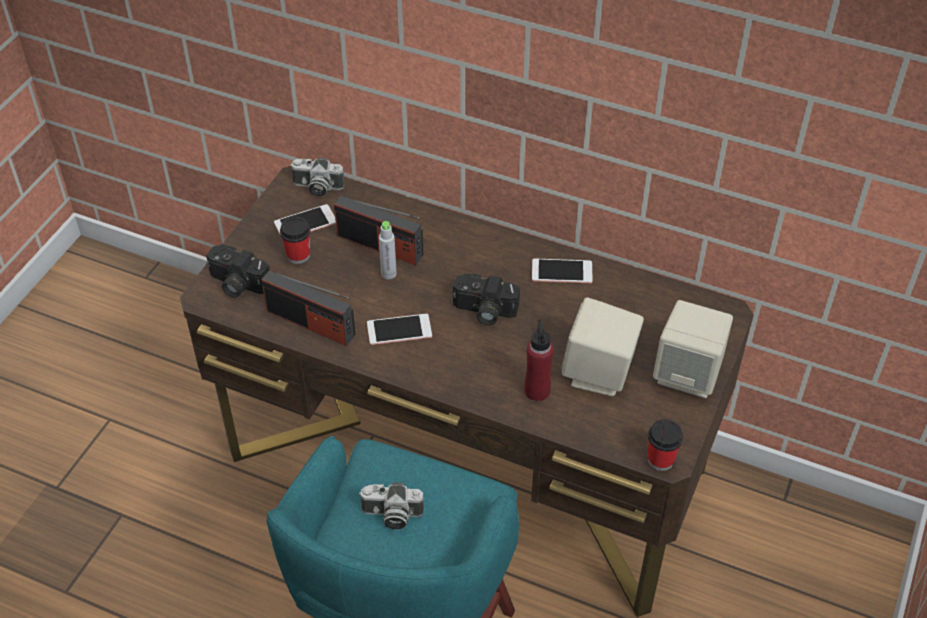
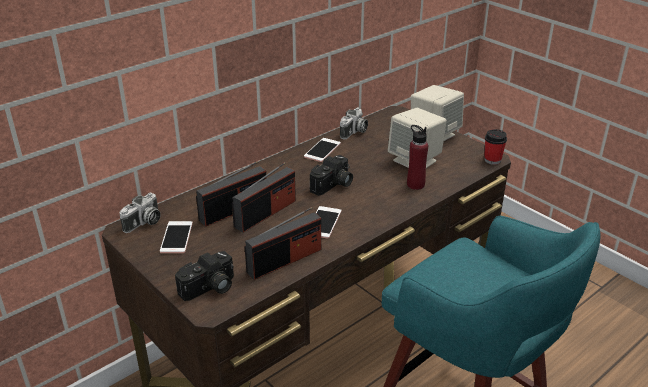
camera: 65 degrees left, 15 degrees down
(298, 255) = (208, 249): cup -> none
(388, 273) = (265, 213): grey bottle -> radio
(391, 515) = (471, 285): camera -> camera (354, 132)

